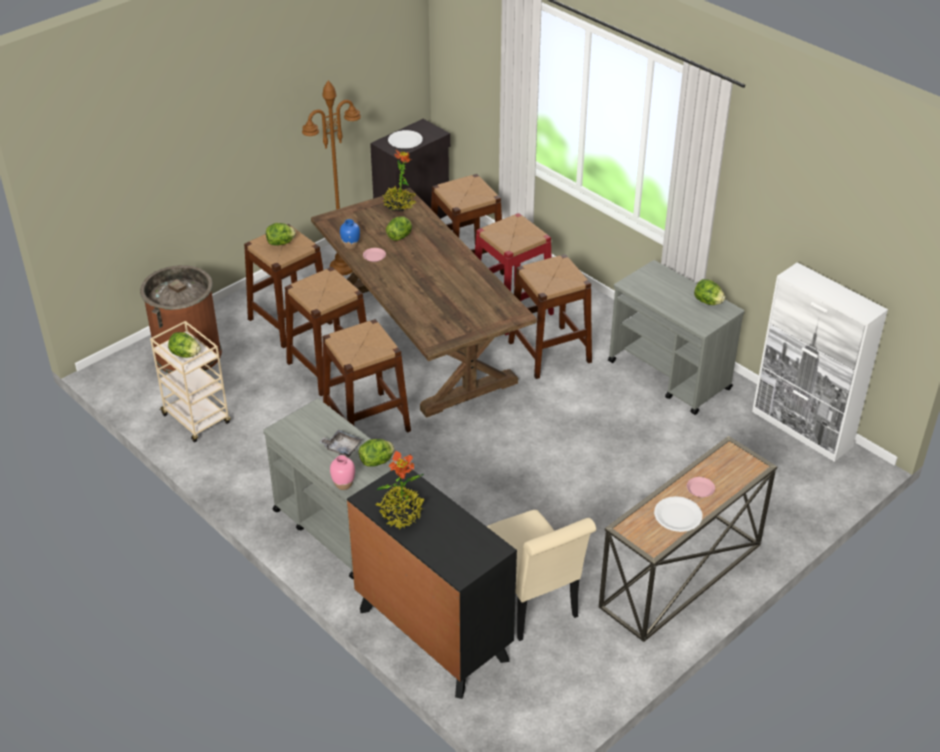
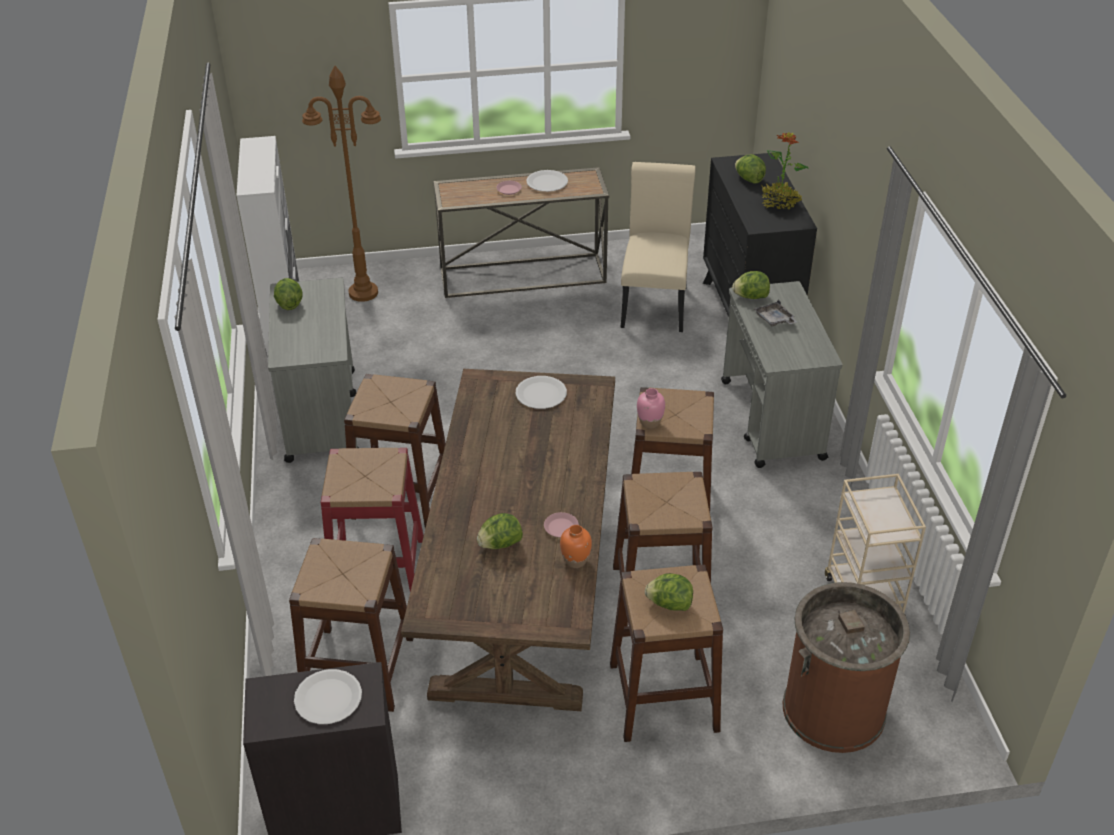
camera: 145 degrees left, 0 degrees up
(185, 354) = (883, 510): lettuce -> lettuce (748, 179)
(342, 267) = (522, 761): brown floor lamp -> brown floor lamp (363, 293)
(343, 484) = (794, 291): pink vase -> pink vase (650, 423)
(350, 245) = (576, 561): blue vase -> orange vase
(399, 205) = (450, 601): potted plant -> none
(465, 323) = (541, 393): none -> white plate

